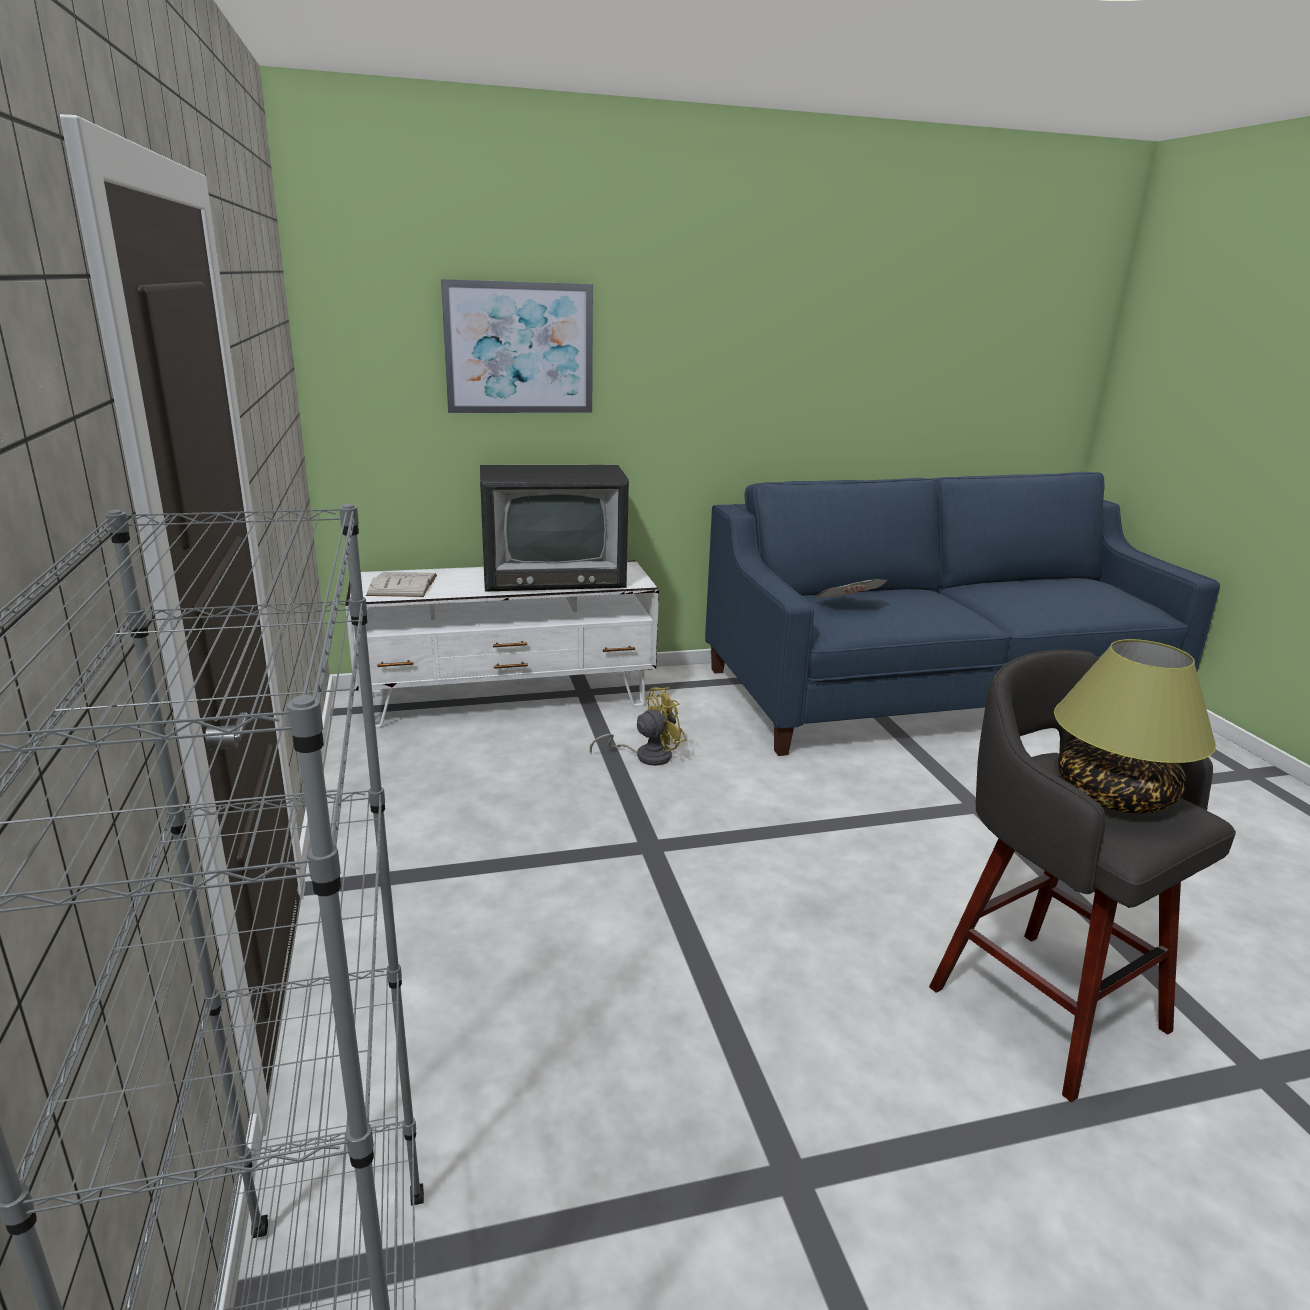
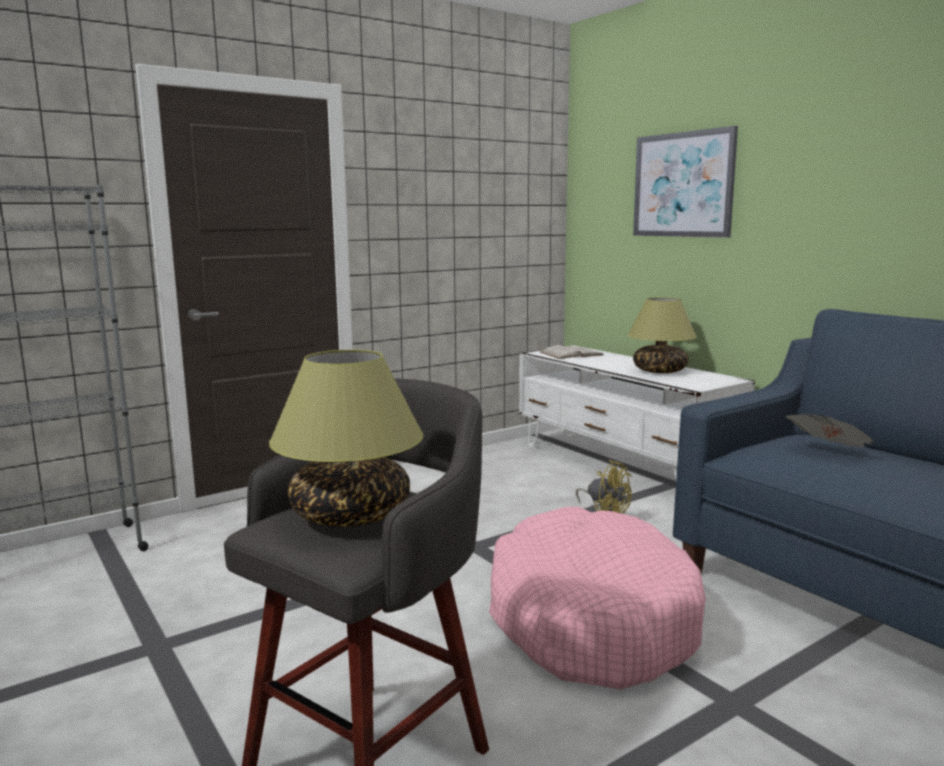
camera: 70 degrees right, 10 degrees down
(554, 576) = (660, 371): television -> table lamp
(841, 826) = (590, 619): none -> pink dog bed

